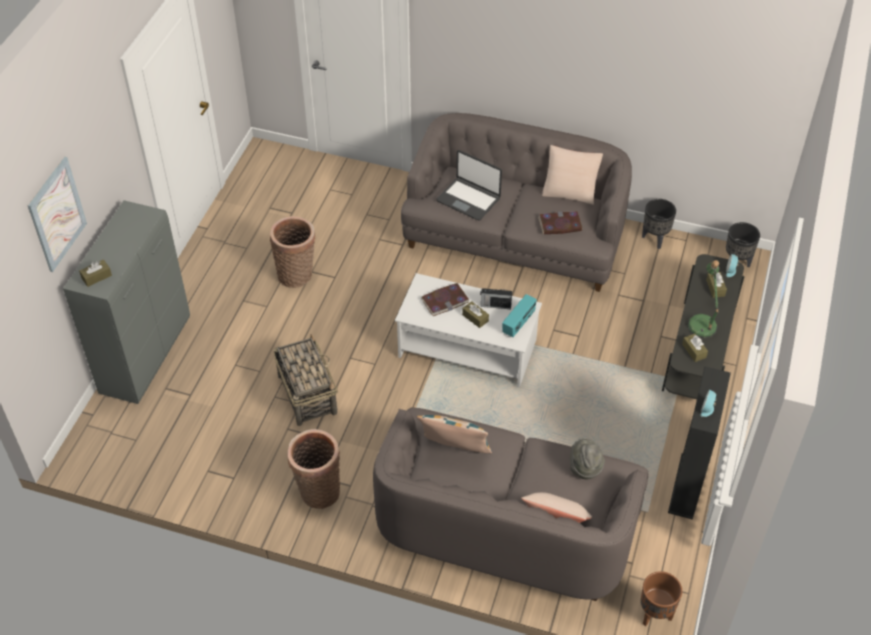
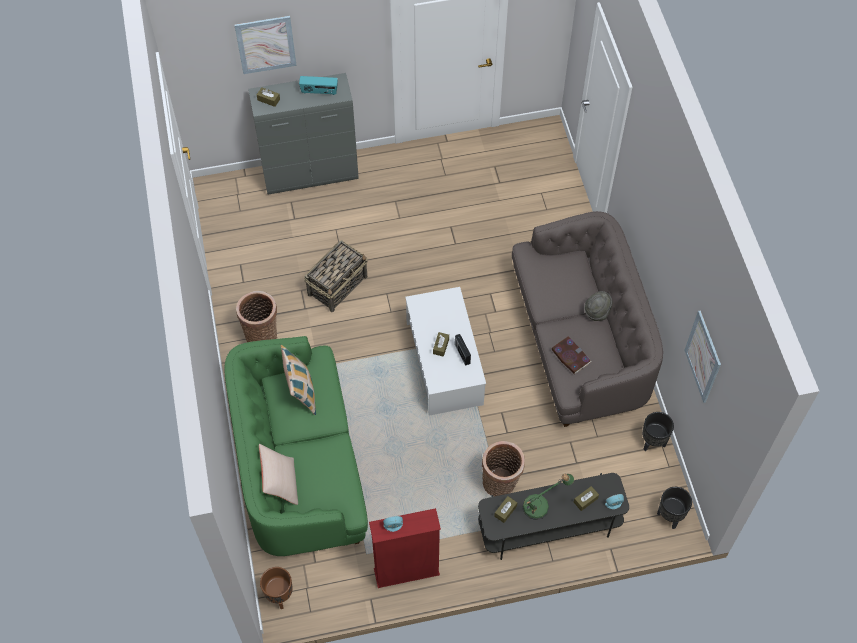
camera: 60 degrees right, 10 degrees up
(297, 274) = (442, 219): basket -> basket (500, 484)
(445, 301) = (444, 319): book -> none
(469, 199) = (554, 281): laptop -> none
(505, 526) = (299, 465): grey sofa -> green sofa
(519, 324) = (454, 377): radio -> radio (319, 92)
(570, 190) = (617, 346): beige pillow -> none
(584, 467) = (337, 480): grey hat -> grey hat (597, 312)
(687, 486) = (406, 572): black bookcase -> red bookcase
(689, 84) = (703, 357): none -> picture

